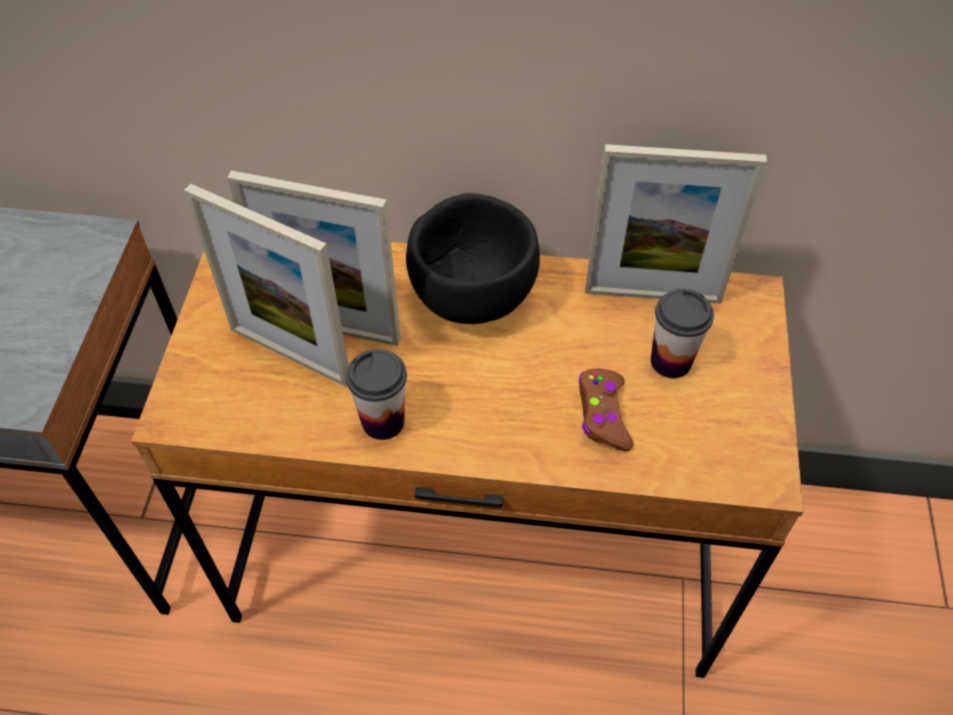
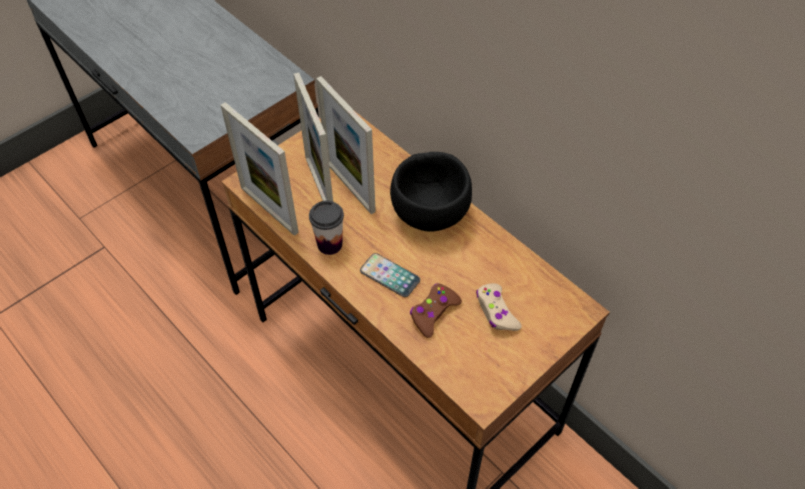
camera: 40 degrees right, 0 degrees up
(503, 407) = (390, 276): none -> phone
(652, 295) = (523, 273): picture frame -> picture frame (269, 210)
(671, 361) = (496, 312): cup -> beige game controller

